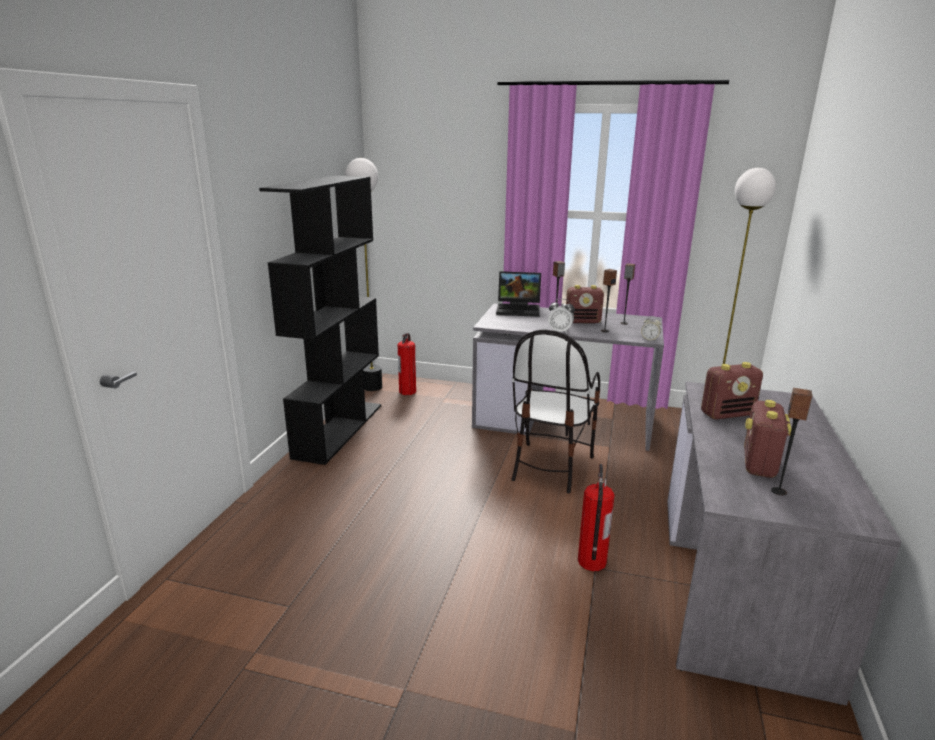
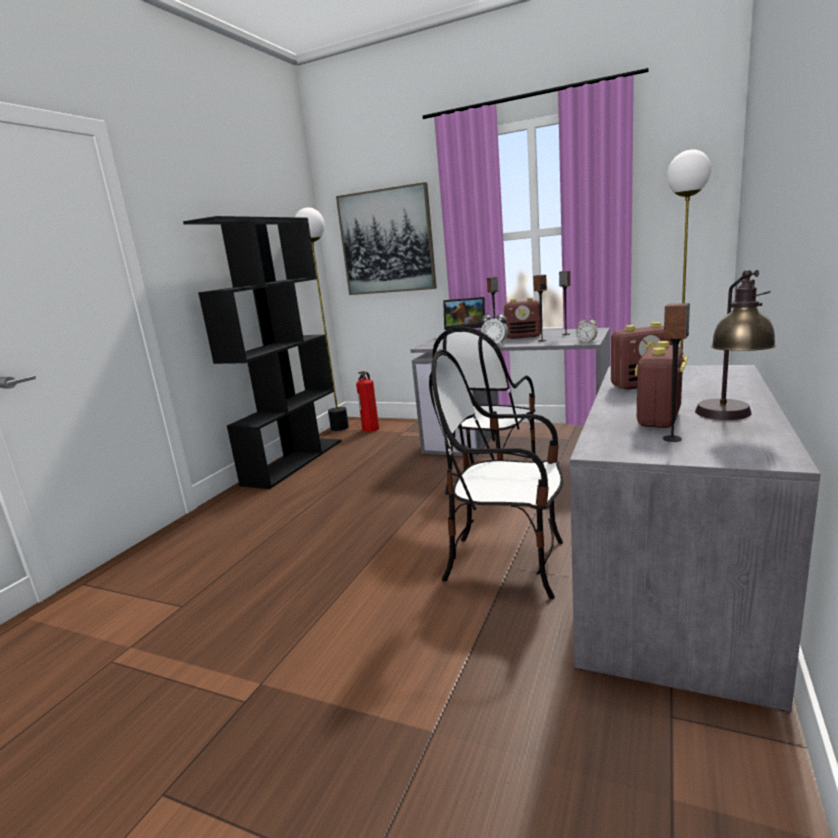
camera: 10 degrees right, 5 degrees down
(440, 200) = (387, 241): none -> picture
(592, 562) = (507, 563): fire extinguisher -> chair
(815, 468) = (730, 418): none -> table lamp

